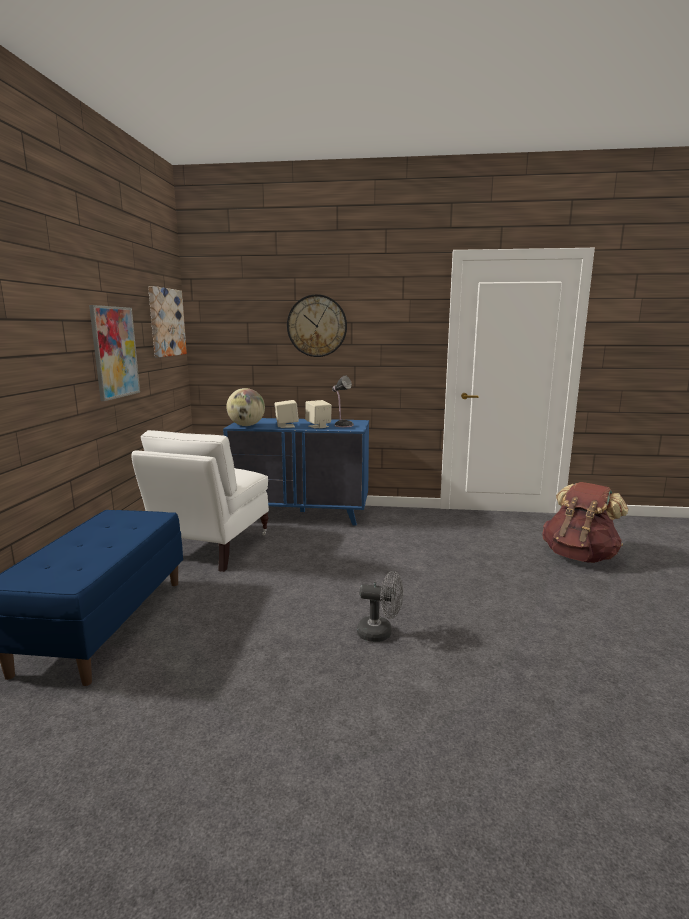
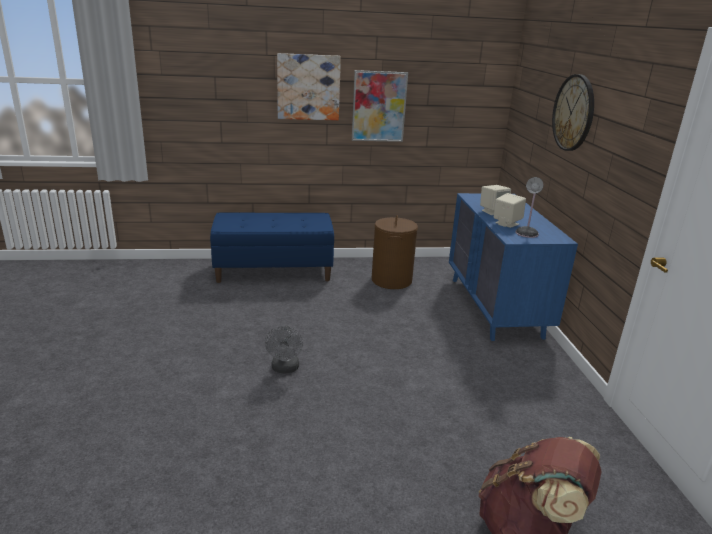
camera: 75 degrees right, 10 degrees up
(166, 322) = (470, 85): picture -> picture (308, 87)
(210, 547) = (391, 280): white armchair -> brown laundry basket
(246, 425) = (476, 198): globe -> none

